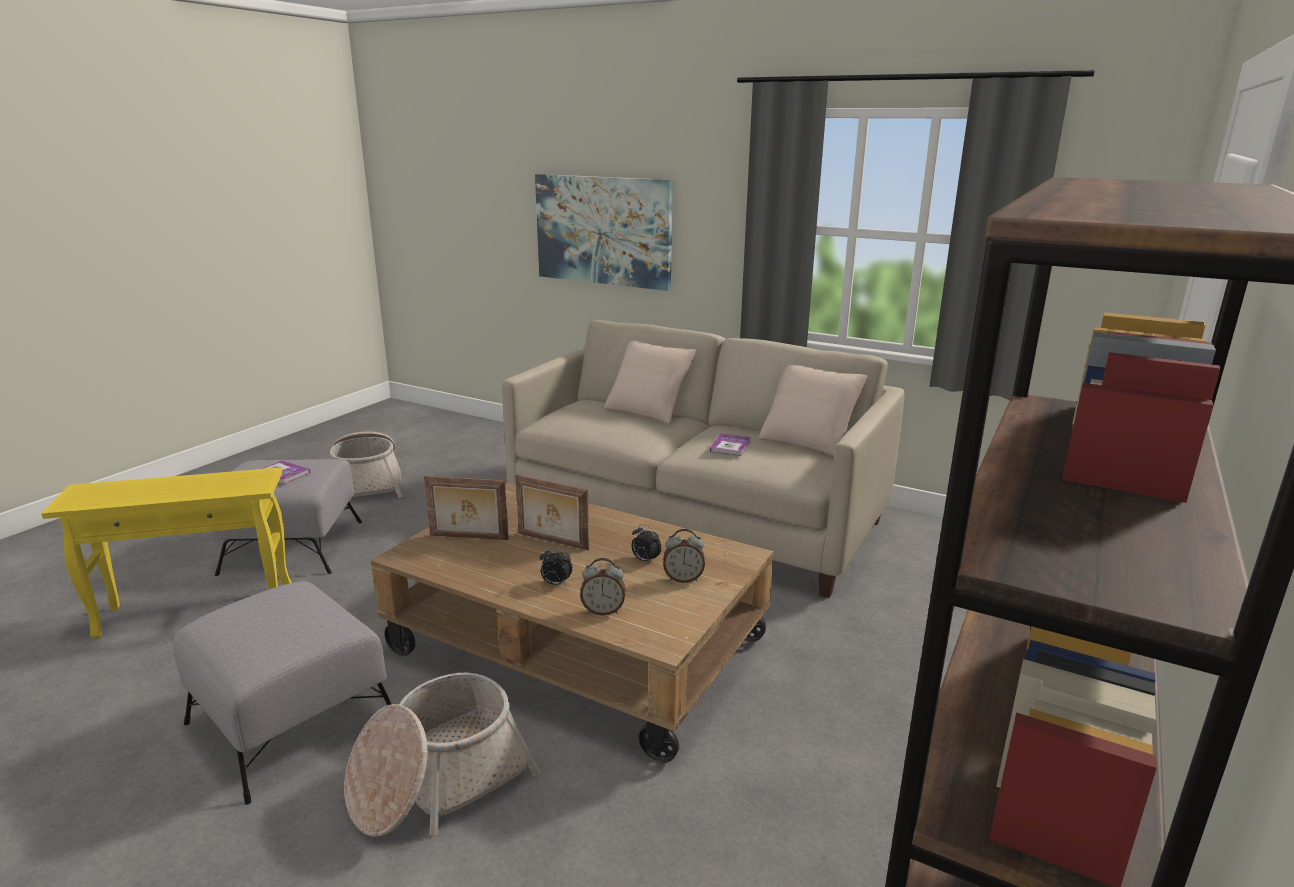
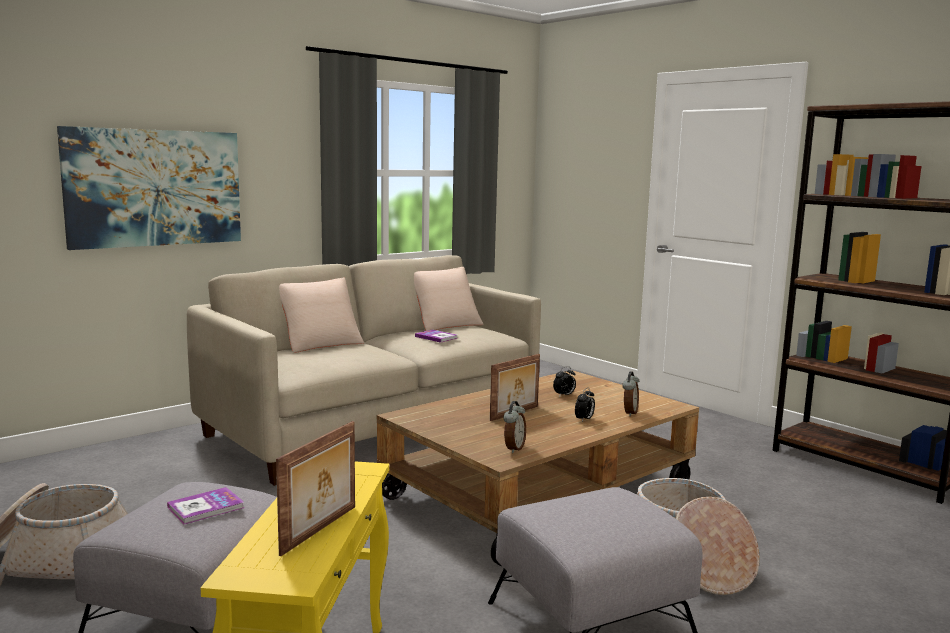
camera: 70 degrees left, 10 degrees down
(468, 538) = (485, 436): picture frame -> picture frame (321, 530)
(683, 579) = (596, 391): alarm clock -> alarm clock (513, 449)

